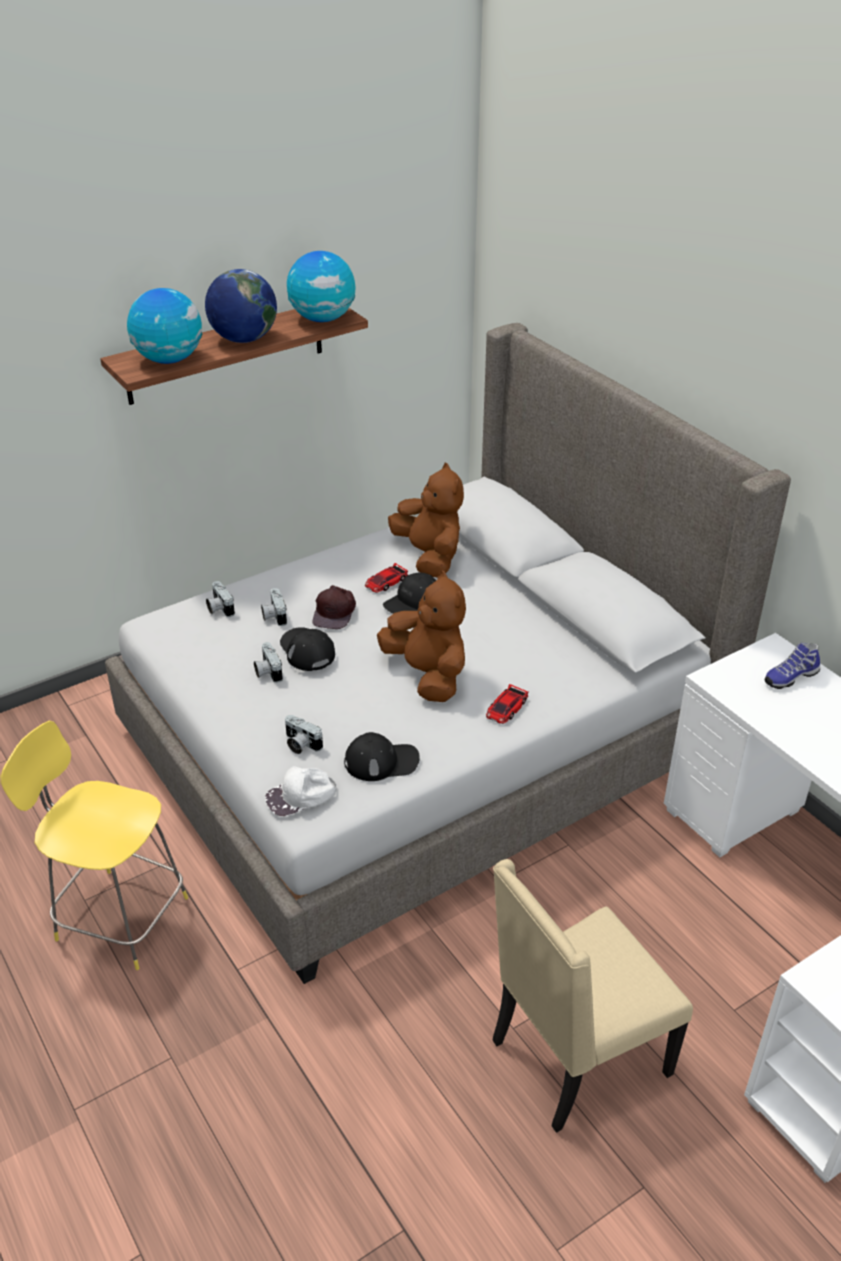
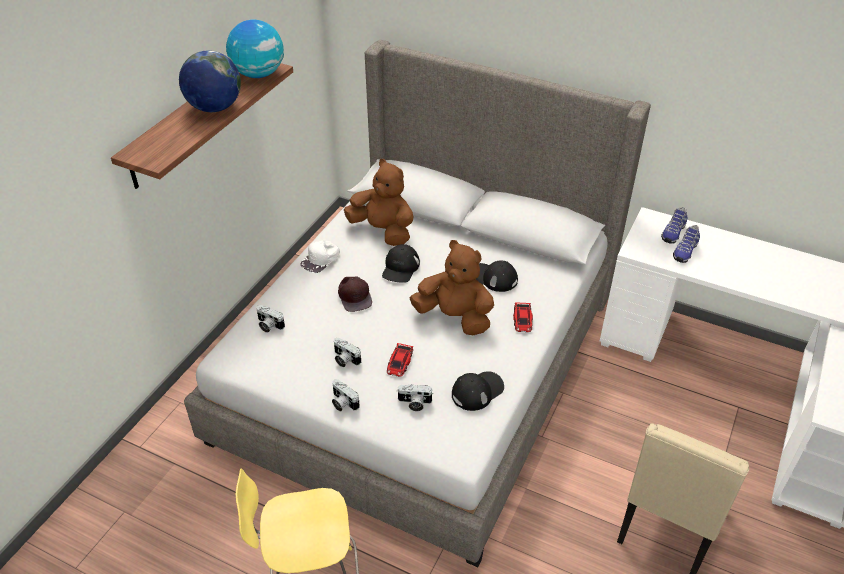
camera: 30 degrees left, 5 degrees up
(169, 360) = (172, 142): globe -> none
(274, 615) = (314, 315): camera -> camera (342, 403)
(301, 796) = (447, 440): white cap -> white cap (321, 259)
(307, 650) = (360, 332): black cap -> black cap (493, 277)
(386, 582) = (370, 260): toy car -> toy car (400, 362)
(785, 704) = (684, 251): none -> shoe

